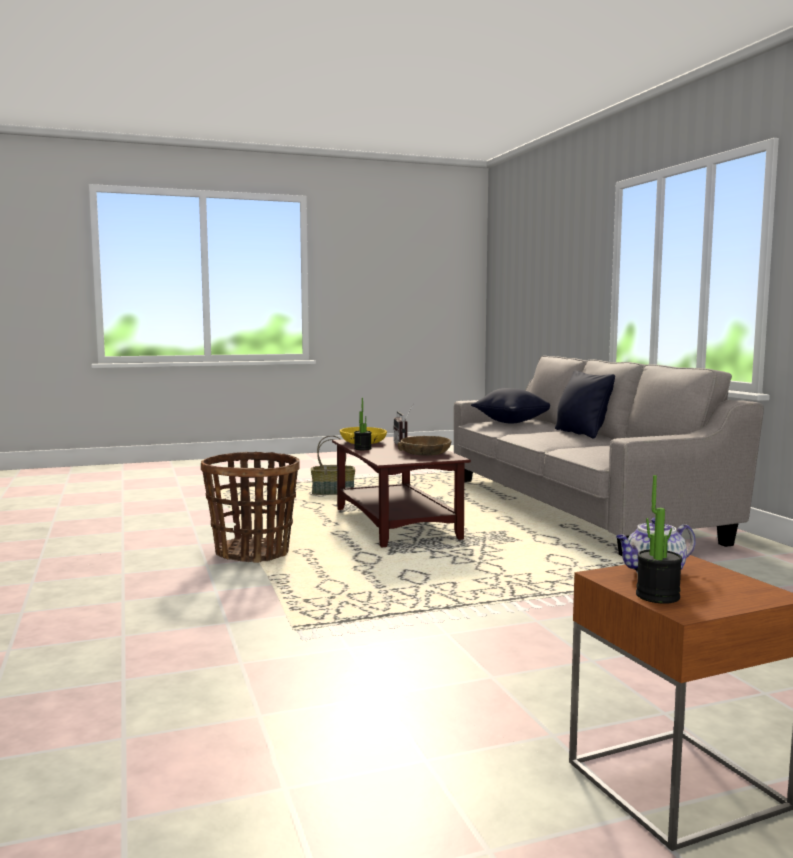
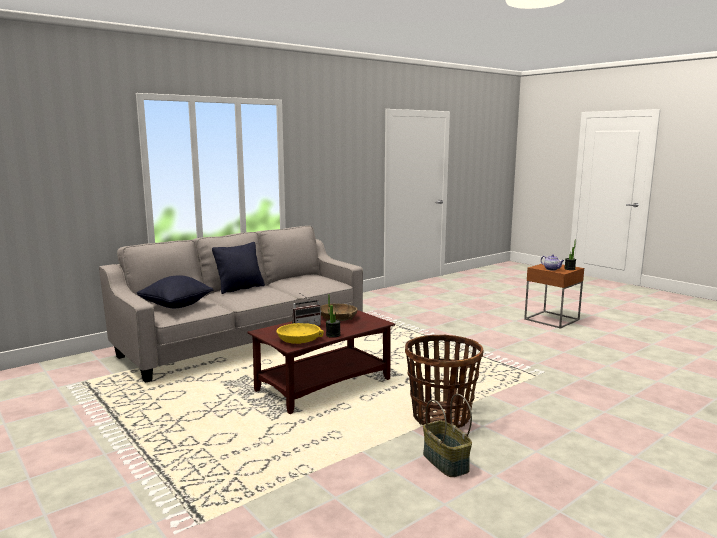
camera: 110 degrees left, 5 degrees up
(333, 493) = (212, 433): basket -> basket (444, 462)

